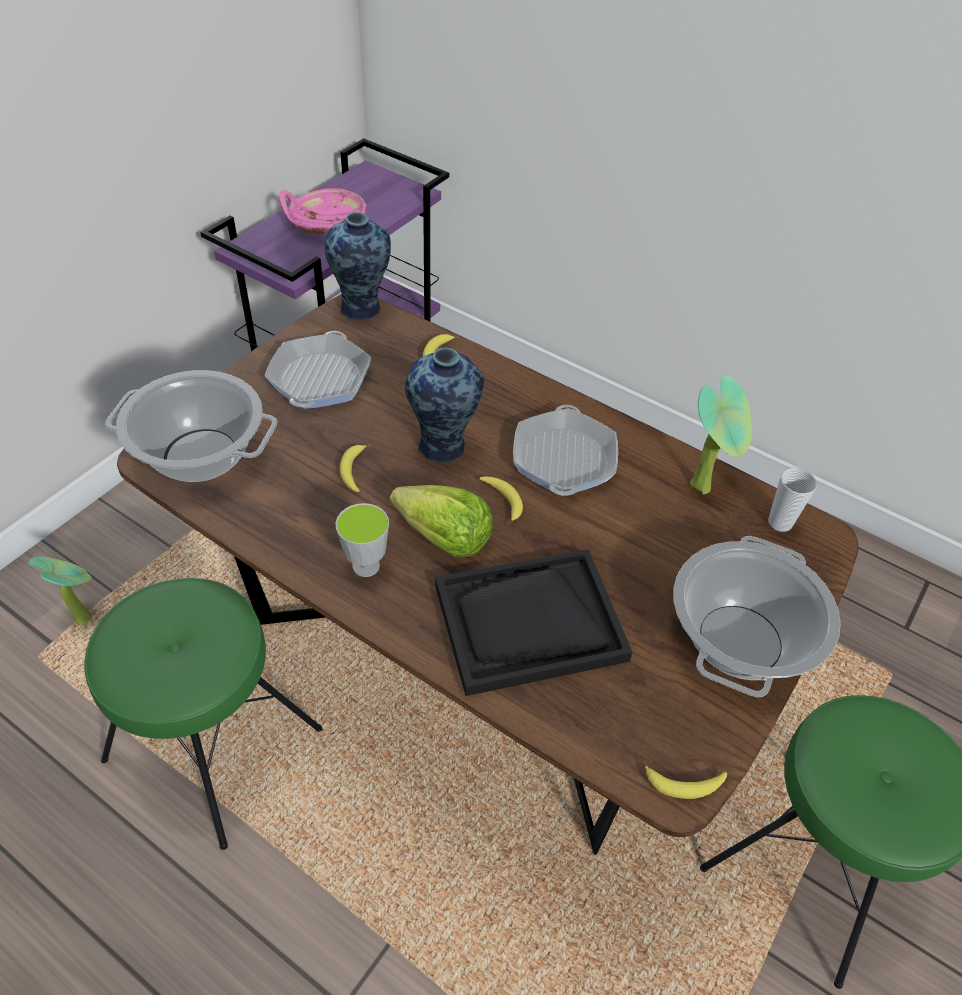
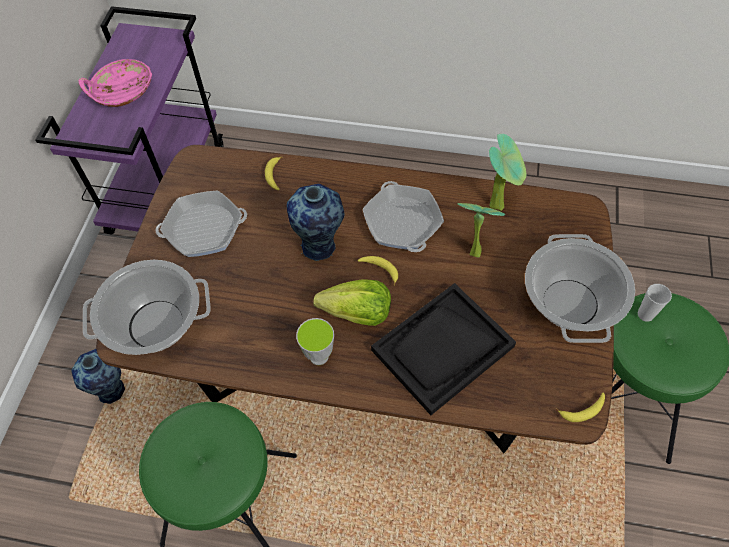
camera: 20 degrees left, 10 degrees up
(85, 616) = (85, 454): potted plant -> potted plant (473, 249)
(320, 379) = (204, 229): frying pan -> frying pan turned 90 degrees counterclockwise
(353, 471) = (270, 291): banana -> none
(362, 309) = (200, 159): vase -> vase (113, 391)
(780, 523) = (555, 211): cup -> cup (645, 314)

